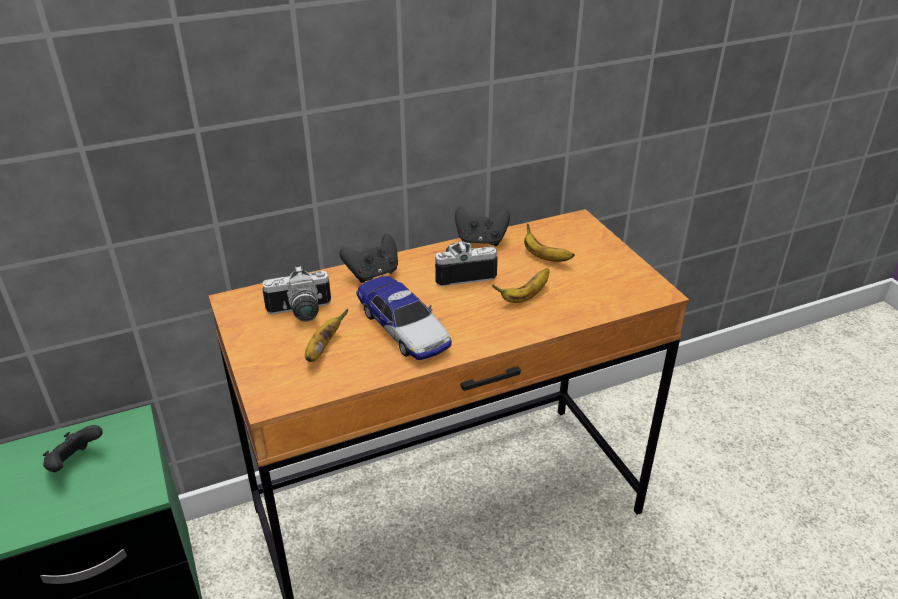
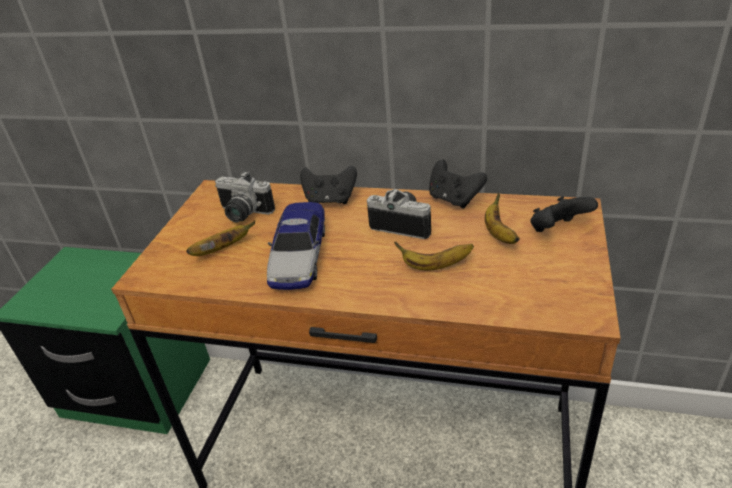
camera: 40 degrees right, 0 degrees up
(75, 463) = (99, 277): black game controller -> black game controller (557, 230)

